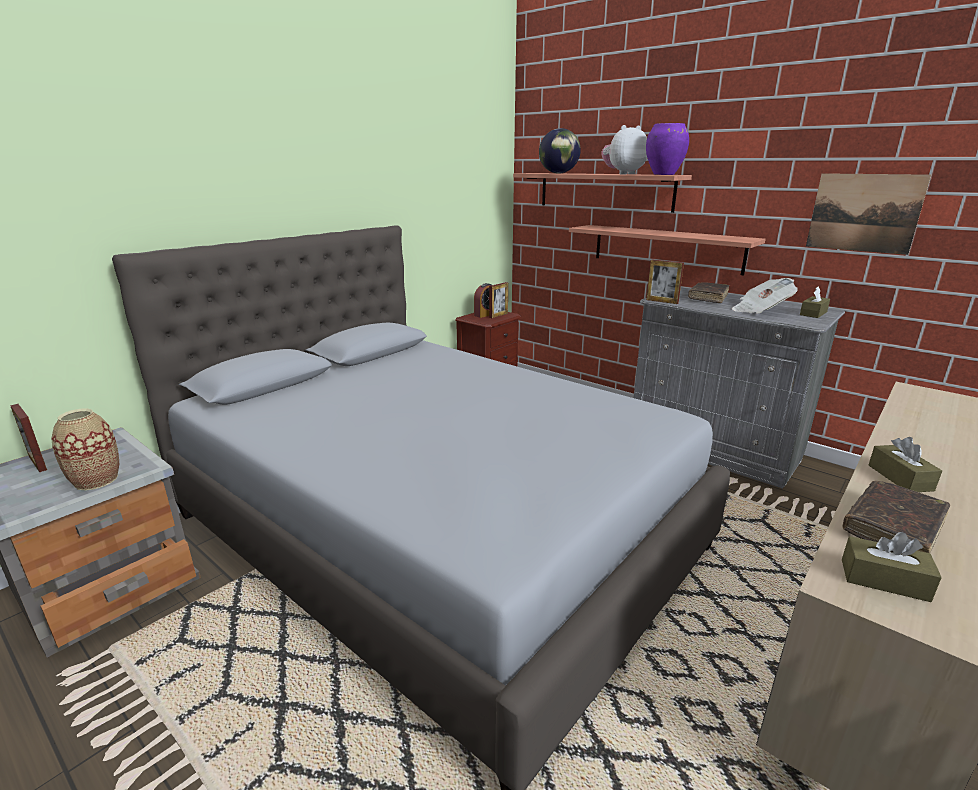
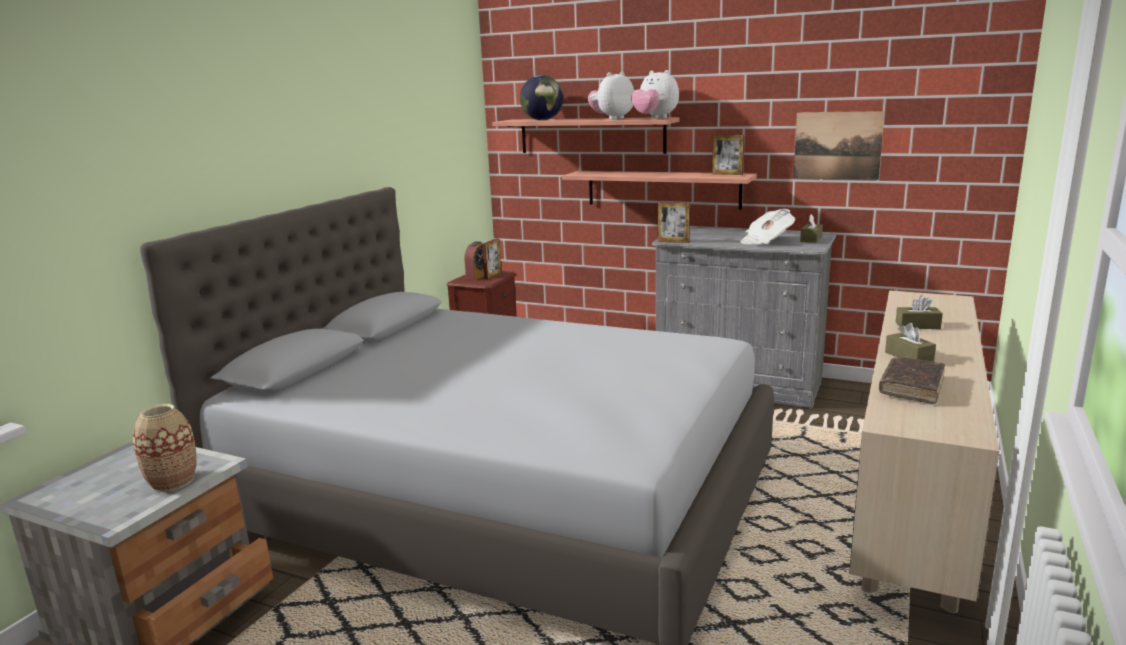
camera: 15 degrees left, 5 degrees down
(38, 463) = (82, 479): picture frame -> picture frame (727, 174)
(664, 174) = (654, 118): purple vase -> plush toy
(708, 298) = (713, 234): brown book -> none
(884, 580) = (913, 416): brown tissue box -> brown tissue box (917, 325)

